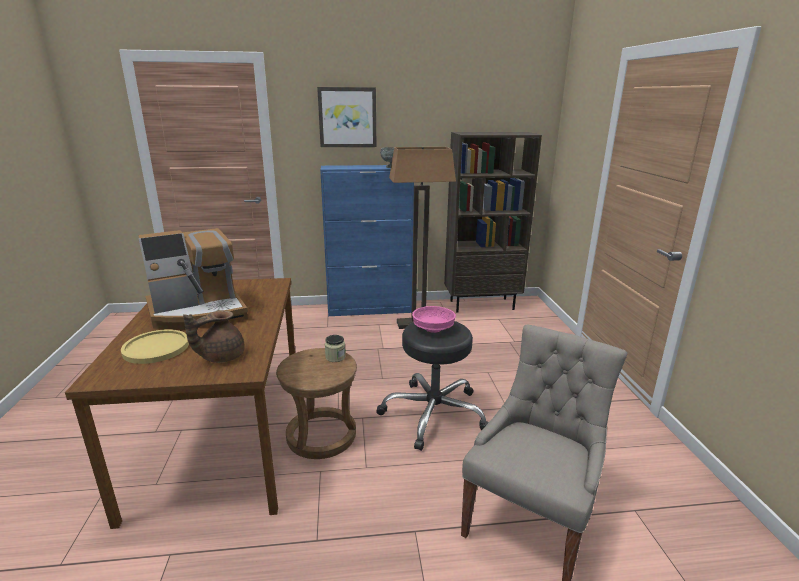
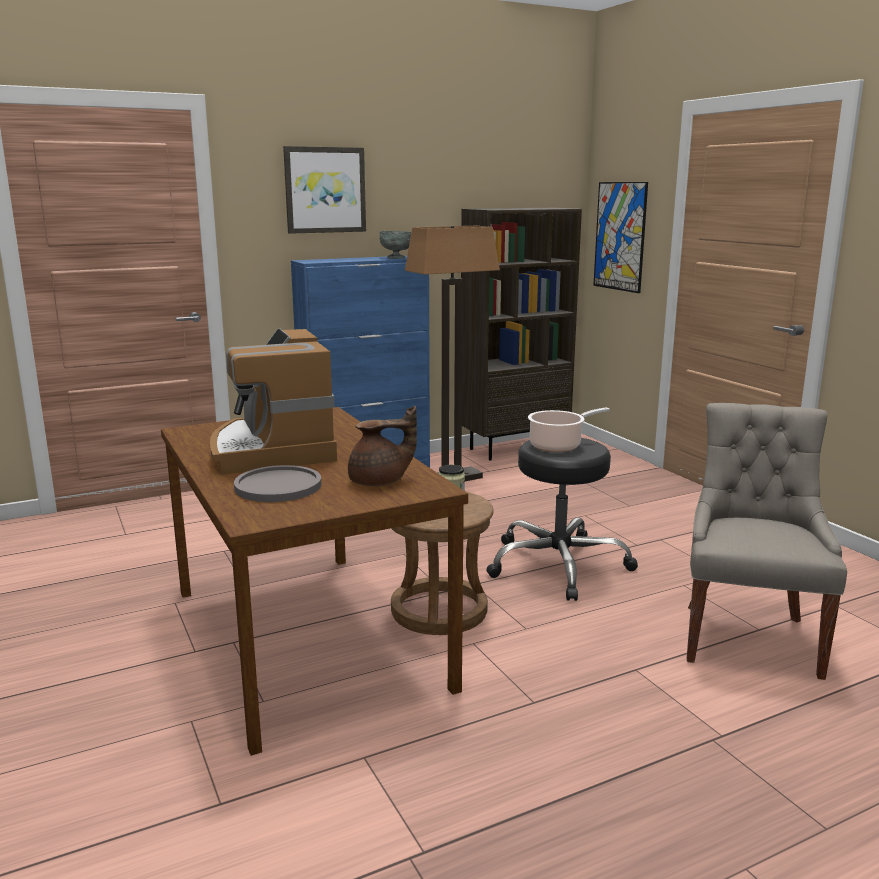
camera: 20 degrees left, 5 degrees down
(156, 348) = (278, 486): yellow plate -> grey plate
(198, 312) = (272, 450): coffee machine -> coffee machine turned 120 degrees clockwise
(221, 356) = (380, 482): brown teapot -> brown teapot turned 135 degrees counterclockwise
(434, 329) = (558, 445): pink bowl -> cooking pot
(574, 157) = (620, 236): none -> picture

